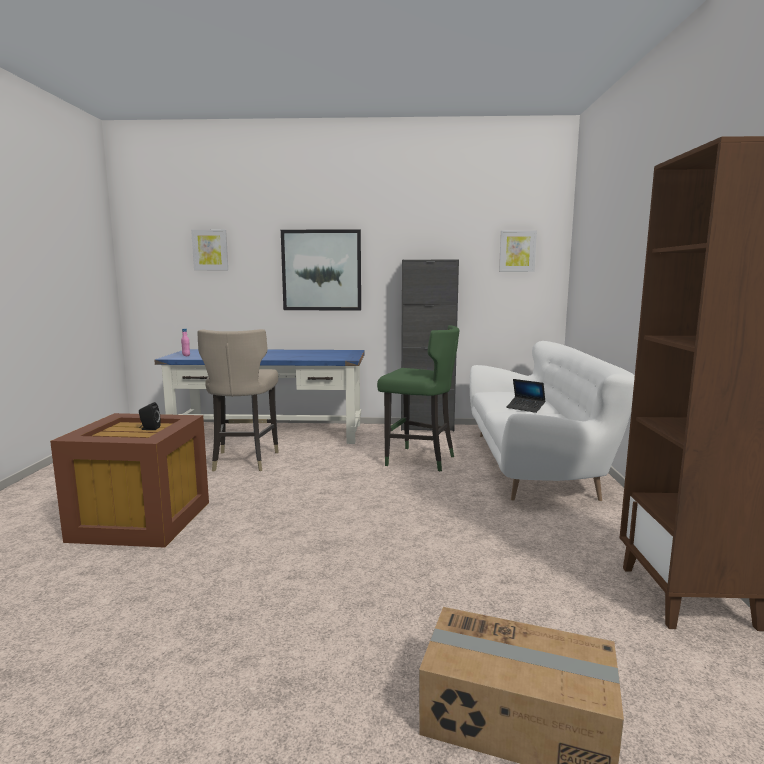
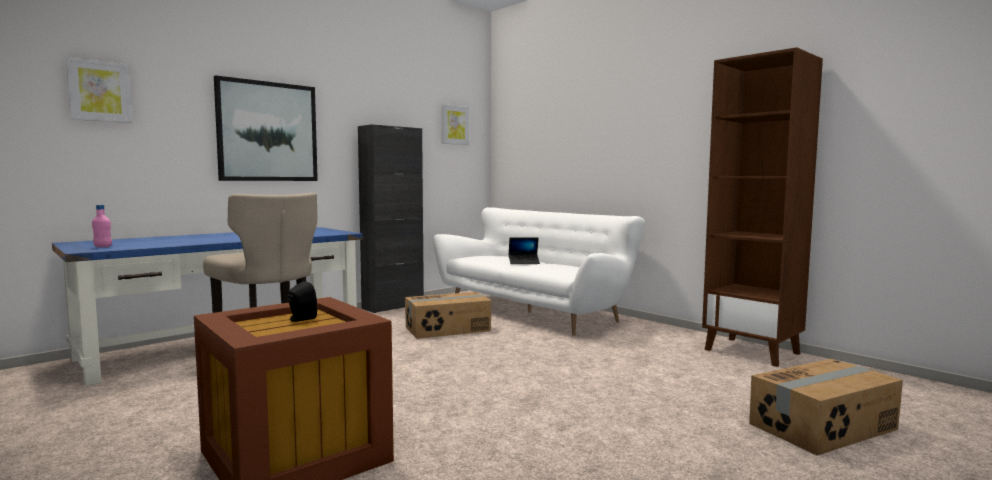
camera: 45 degrees left, 5 degrees down
(419, 460) = (448, 329): green stool -> cardboard box

